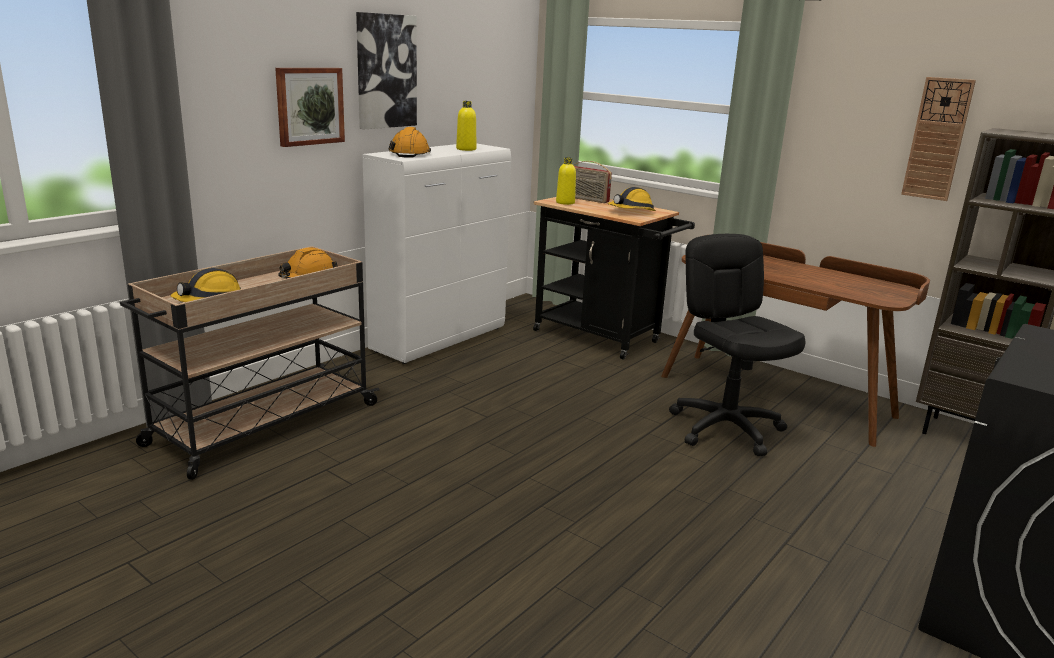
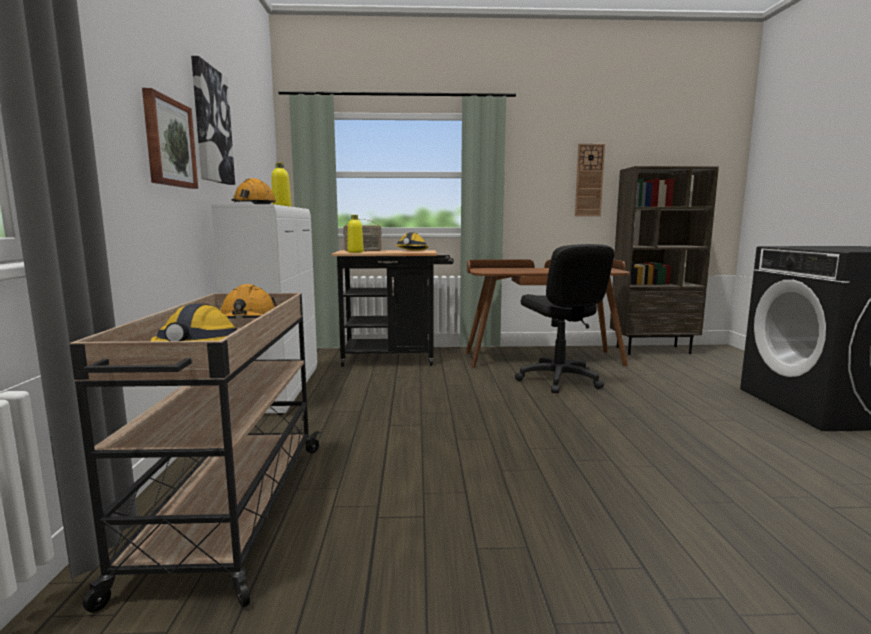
camera: 40 degrees left, 10 degrees down
(726, 428) = (558, 380): black office chair -> black office chair turned 135 degrees counterclockwise

